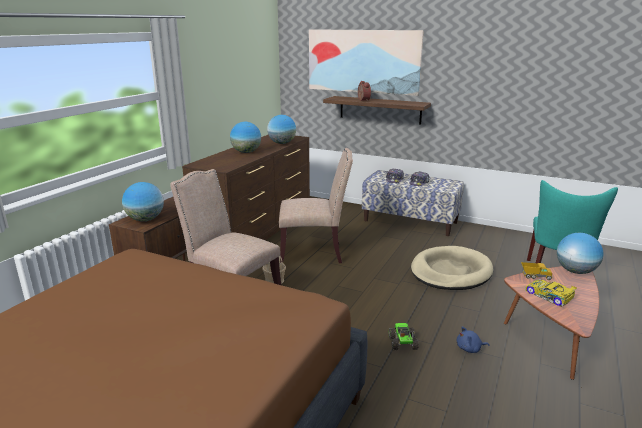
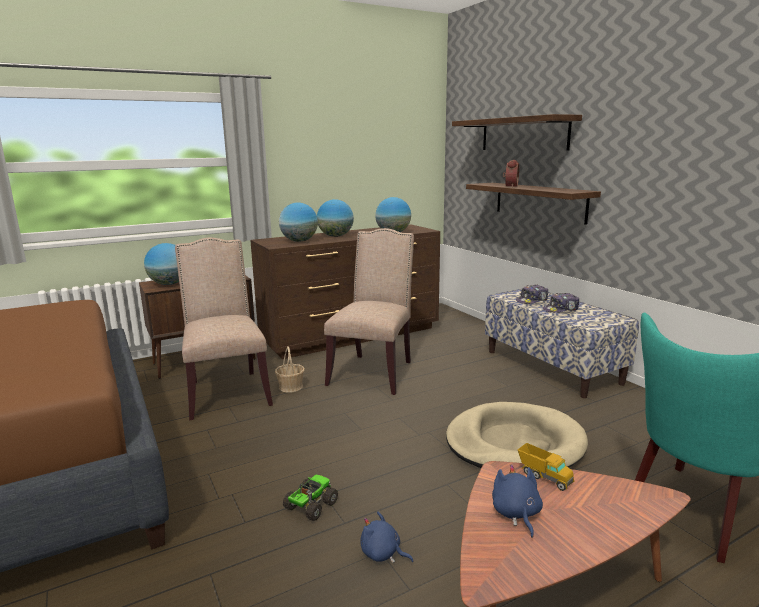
camera: 35 degrees right, 5 degrees down
(314, 253) = (374, 372): beige chair -> beige chair turned 105 degrees counterclockwise
(363, 61) = (523, 134): picture -> shelf
(549, 296) = (516, 514): toy car -> blue plush toy
(575, 271) = (642, 496): globe -> globe (299, 241)

